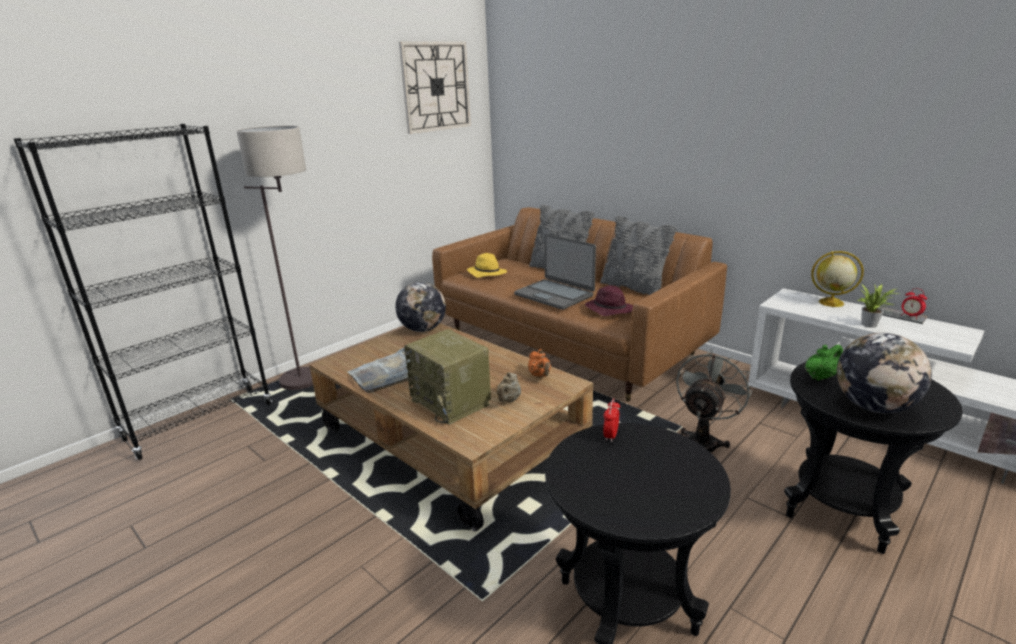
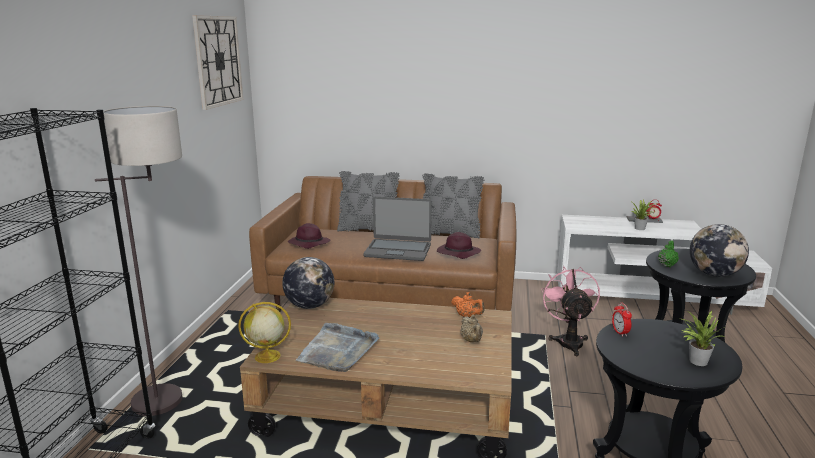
camera: 35 degrees left, 5 degrees down
(452, 402) = (430, 356): radio -> none
(486, 273) = (308, 244): yellow hat -> purple hat
(647, 498) = (695, 361): none -> potted plant
(703, 441) = (568, 341): grey fan -> pink fan
(830, 302) = (601, 219): globe -> globe (266, 356)

